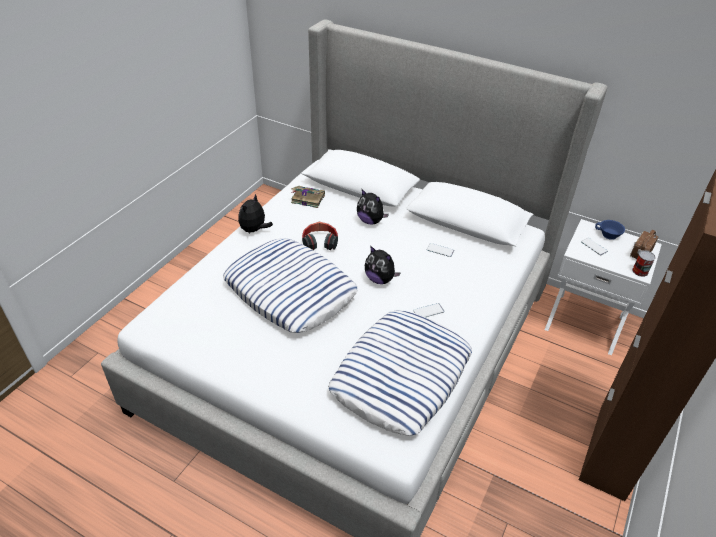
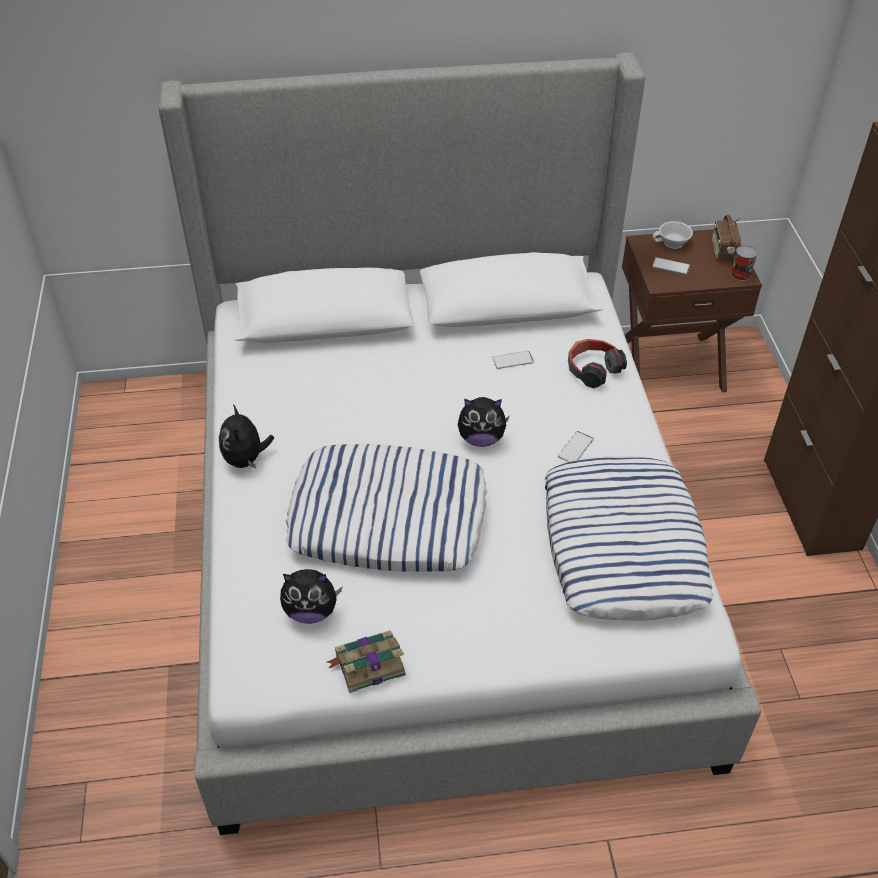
camera: 35 degrees left, 5 degrees up
(307, 198) = (271, 374): book -> book (368, 664)
(320, 242) = (356, 429): headphones -> headphones (592, 369)
(370, 221) = (389, 364): plush toy -> plush toy (311, 611)
(585, 321) = (669, 365): white nightstand -> brown nightstand
(608, 235) = (672, 243): blue cup -> white cup

